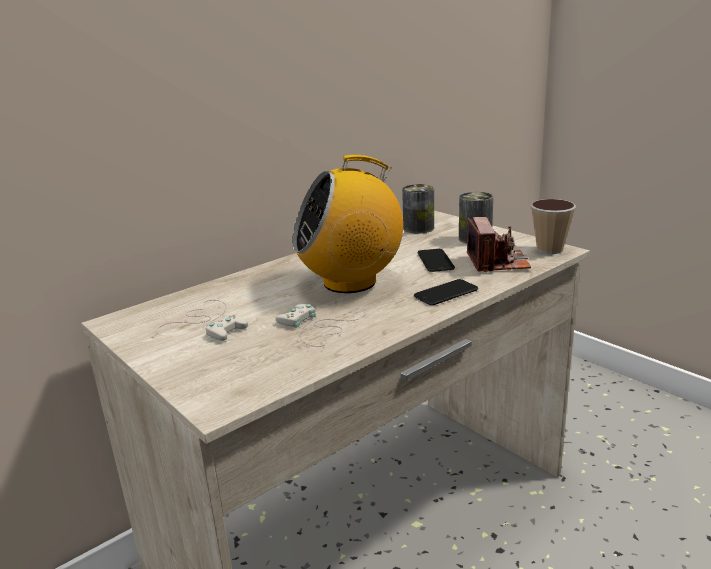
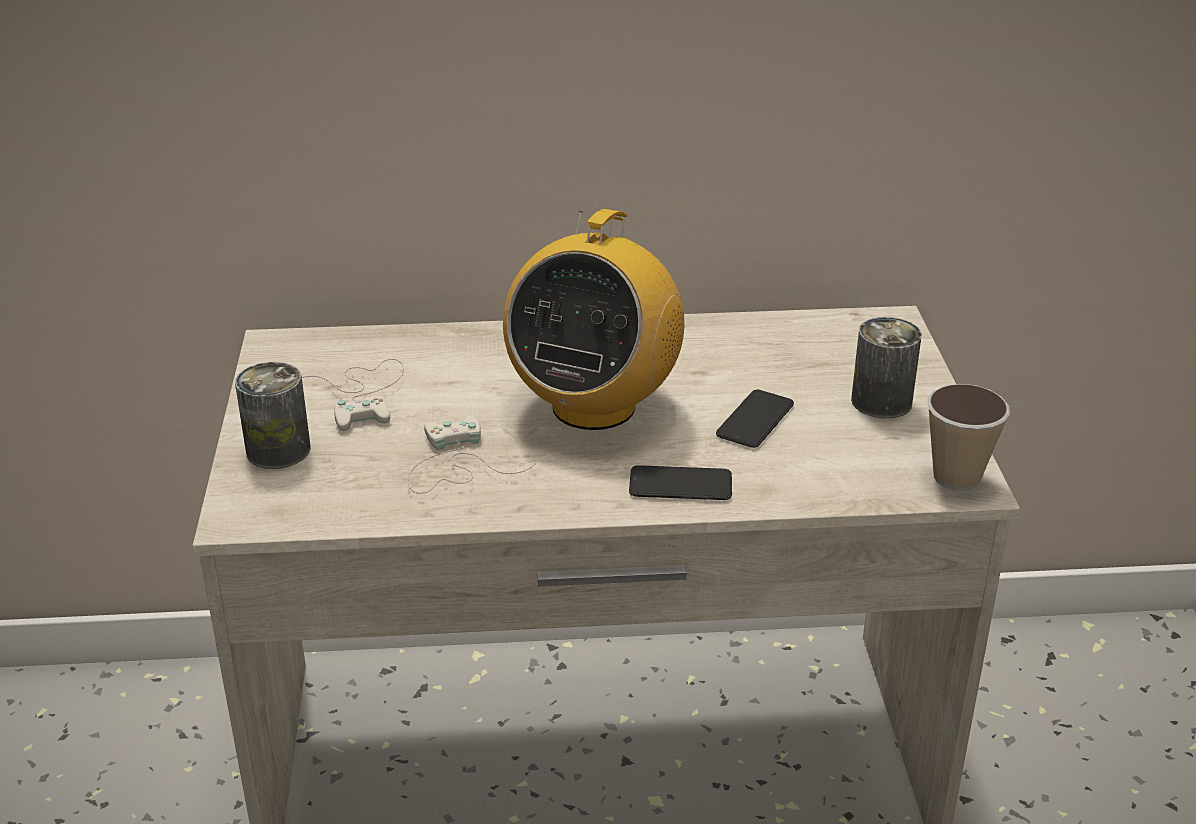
camera: 35 degrees right, 10 degrees up
(350, 282) = (593, 405): radio -> radio turned 90 degrees counterclockwise
(418, 228) = (832, 341): can -> can (278, 450)
(497, 262) = (836, 465): camera -> none

